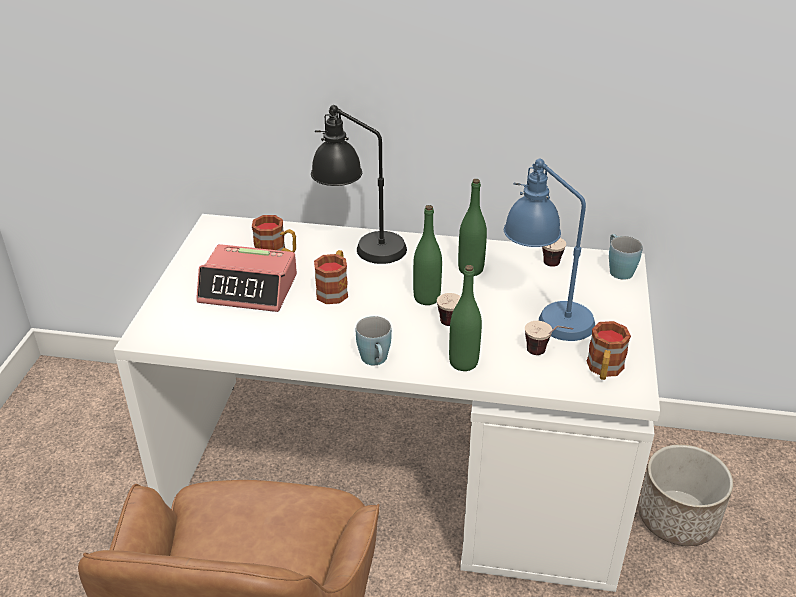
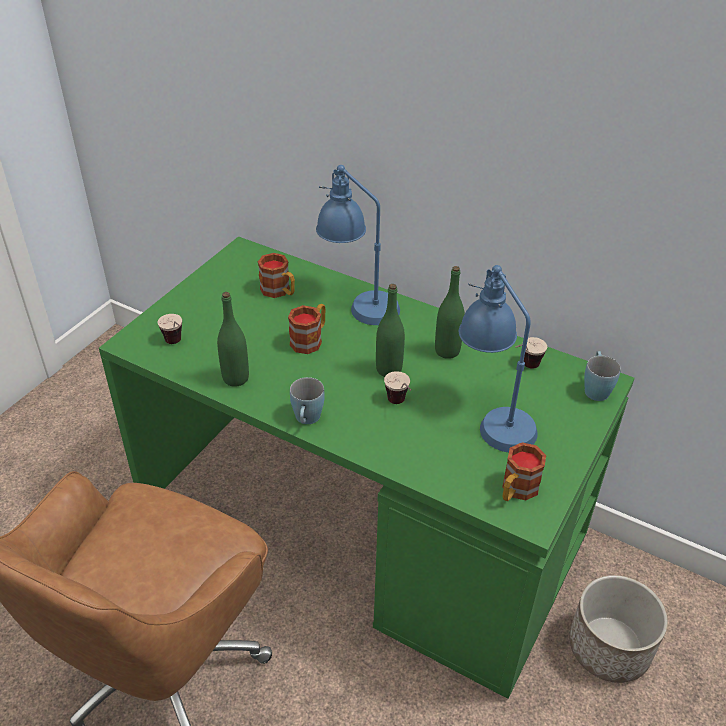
camera: 20 degrees right, 5 degrees up
(249, 289) = (237, 319): alarm clock -> none
(359, 246) = (357, 302): black table lamp -> blue table lamp
(398, 474) = (360, 519): white desk -> green desk
(463, 362) = (385, 444): green bottle -> green bottle (235, 378)
(545, 354) = (468, 458): cup -> cup (176, 345)

